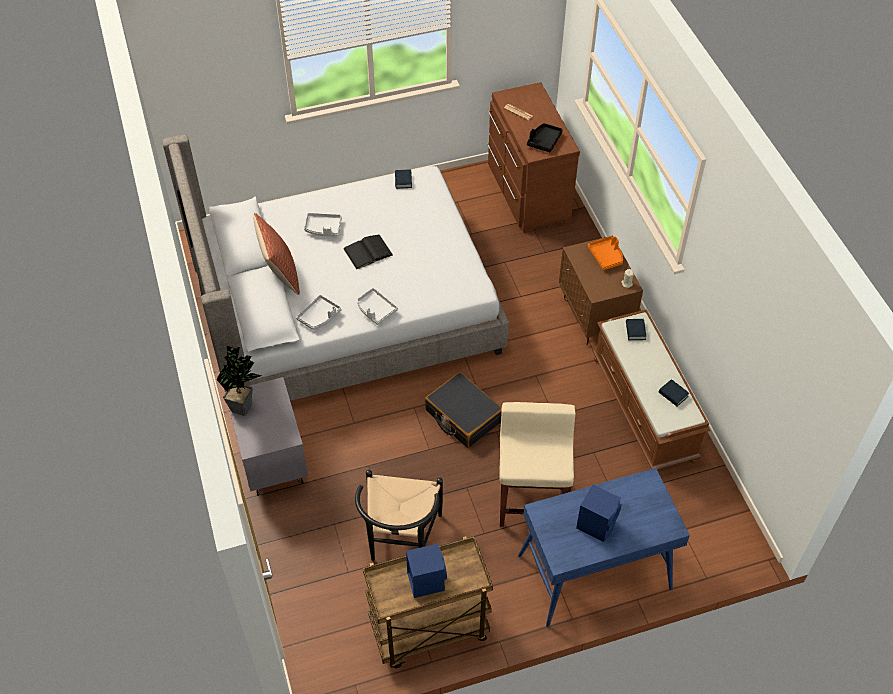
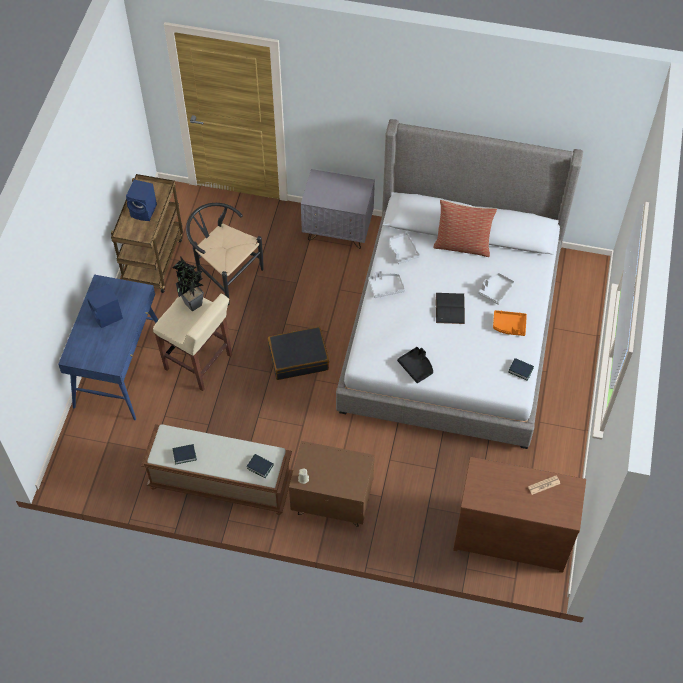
camera: 120 degrees right, 5 degrees up
(244, 405) = (354, 185): potted plant -> potted plant (193, 306)
(544, 141) = (490, 484): black tray -> black tray (416, 367)
(606, 256) = (342, 482): orange tray -> orange tray (509, 326)

